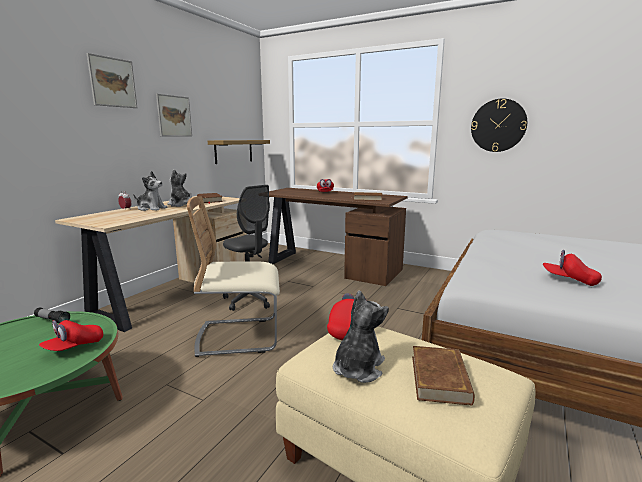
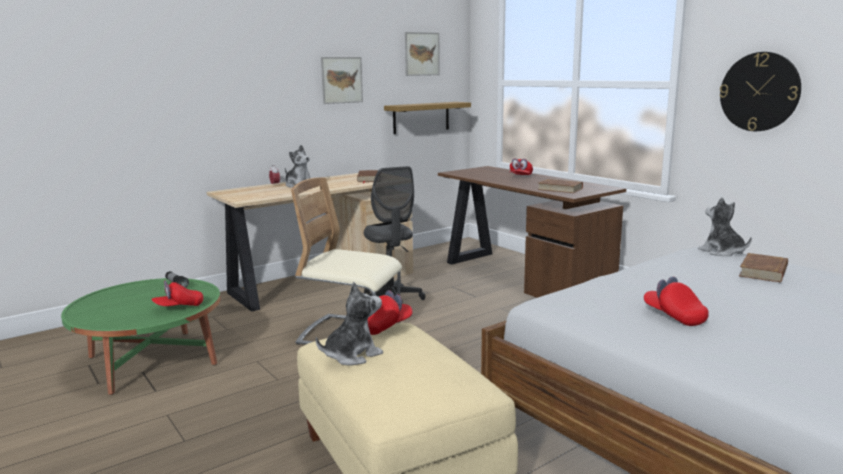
camera: 25 degrees right, 0 degrees up
(112, 82) = (272, 50): picture -> picture (422, 54)
(181, 205) = (332, 183): plush toy -> plush toy (722, 252)
(440, 378) = (409, 375): brown book -> brown book (763, 272)

